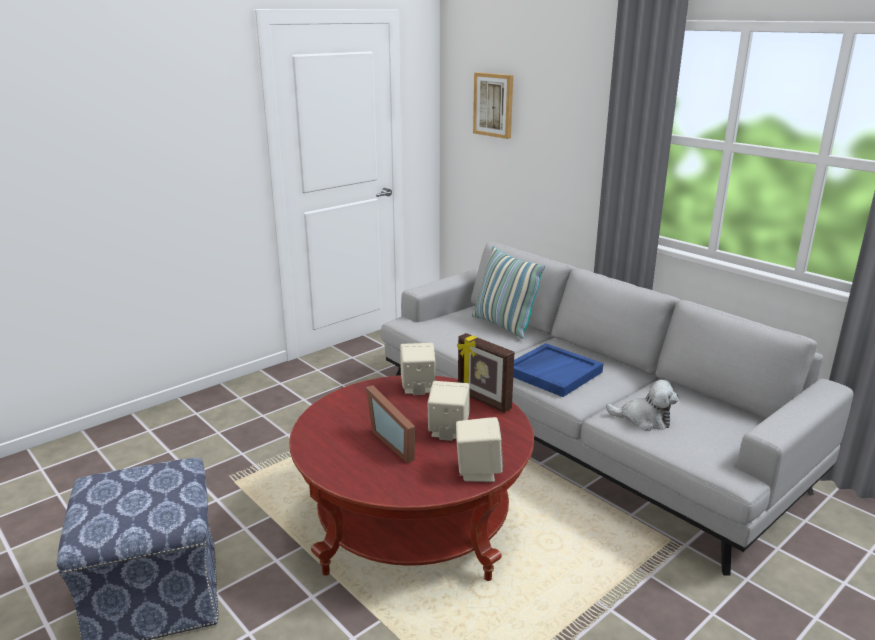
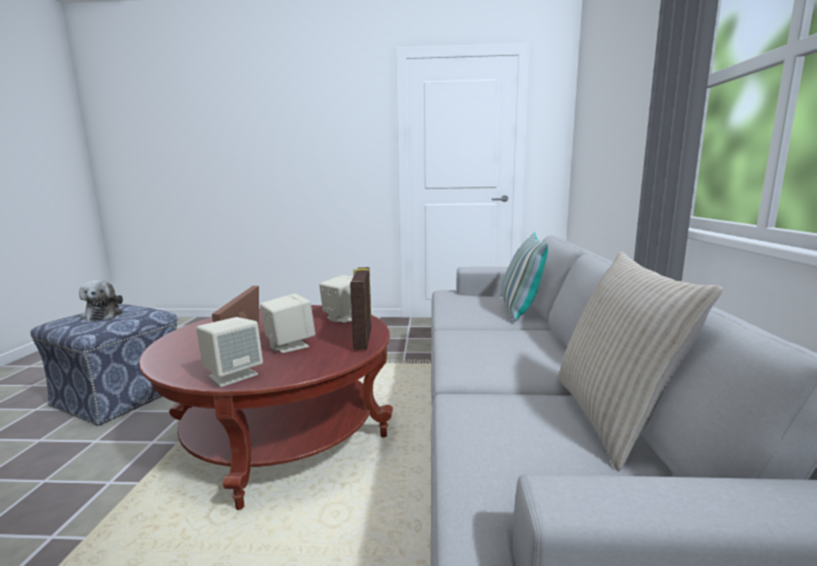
camera: 45 degrees right, 10 degrees down
(494, 105) = (597, 111): picture -> none
(553, 372) = (486, 347): blue tray -> none
(644, 419) = (495, 418): plush toy -> plush toy (103, 315)
(684, 393) = (612, 417): none -> beige pillow

